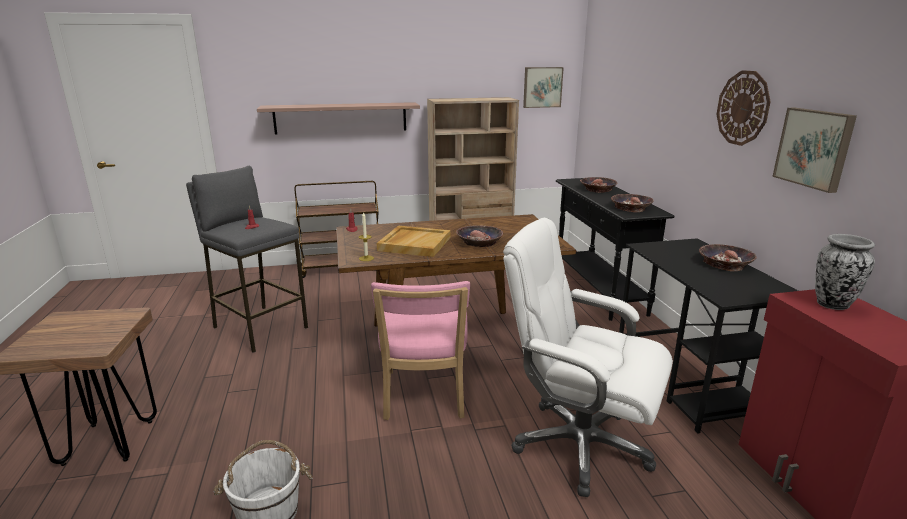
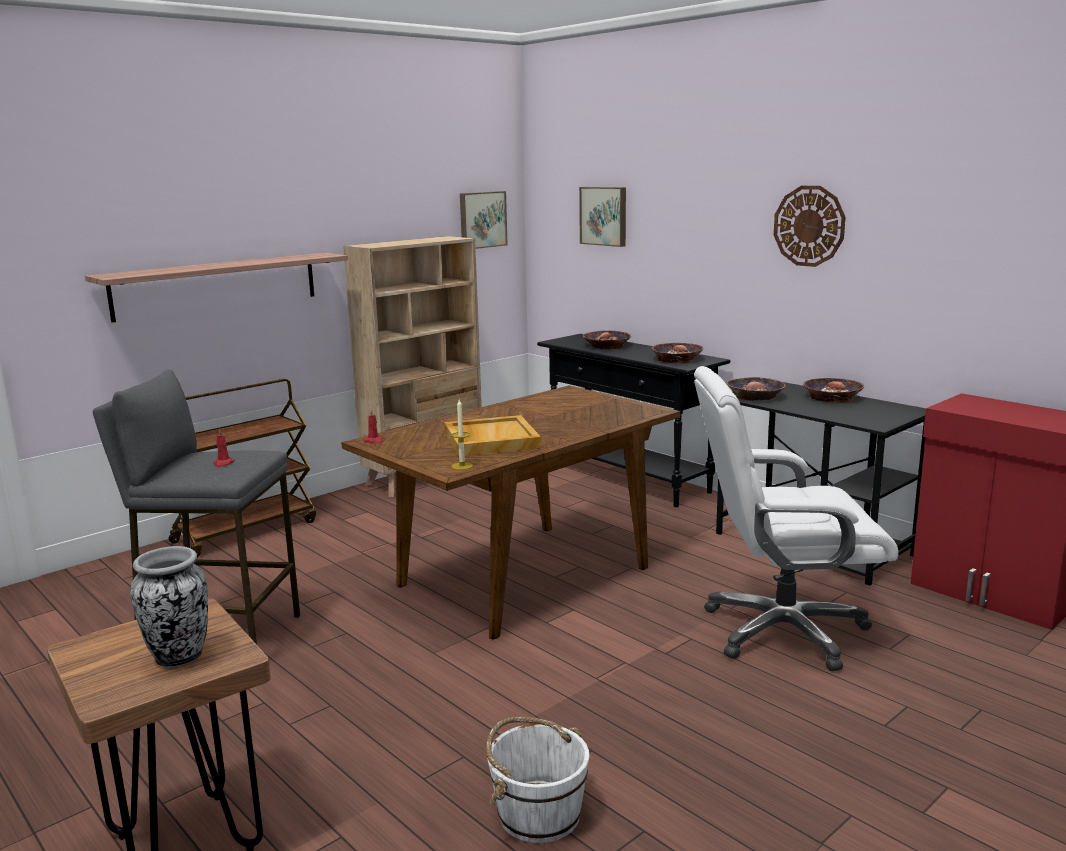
camera: 30 degrees left, 5 degrees down
(424, 397) = (568, 642): pink chair -> none
(479, 242) = (565, 423): bowl -> bowl (755, 396)
(814, 148) = (908, 259): picture -> picture (604, 216)
(833, 305) = (980, 406): vase -> vase (179, 657)

